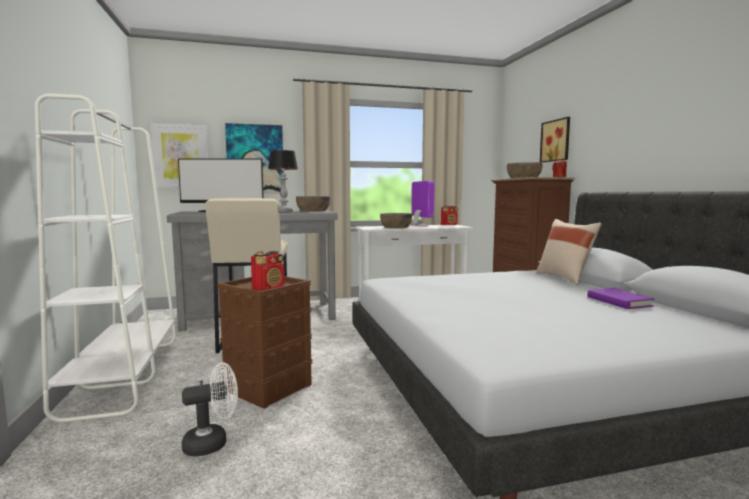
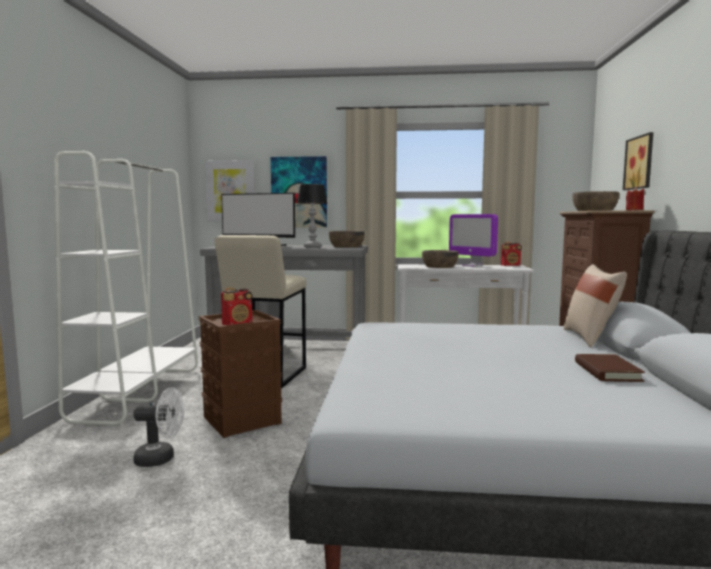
camera: 20 degrees right, 0 degrees up
(420, 226) = (472, 266): monitor -> monitor turned 135 degrees clockwise
(619, 301) = (607, 371): purple book -> brown book

